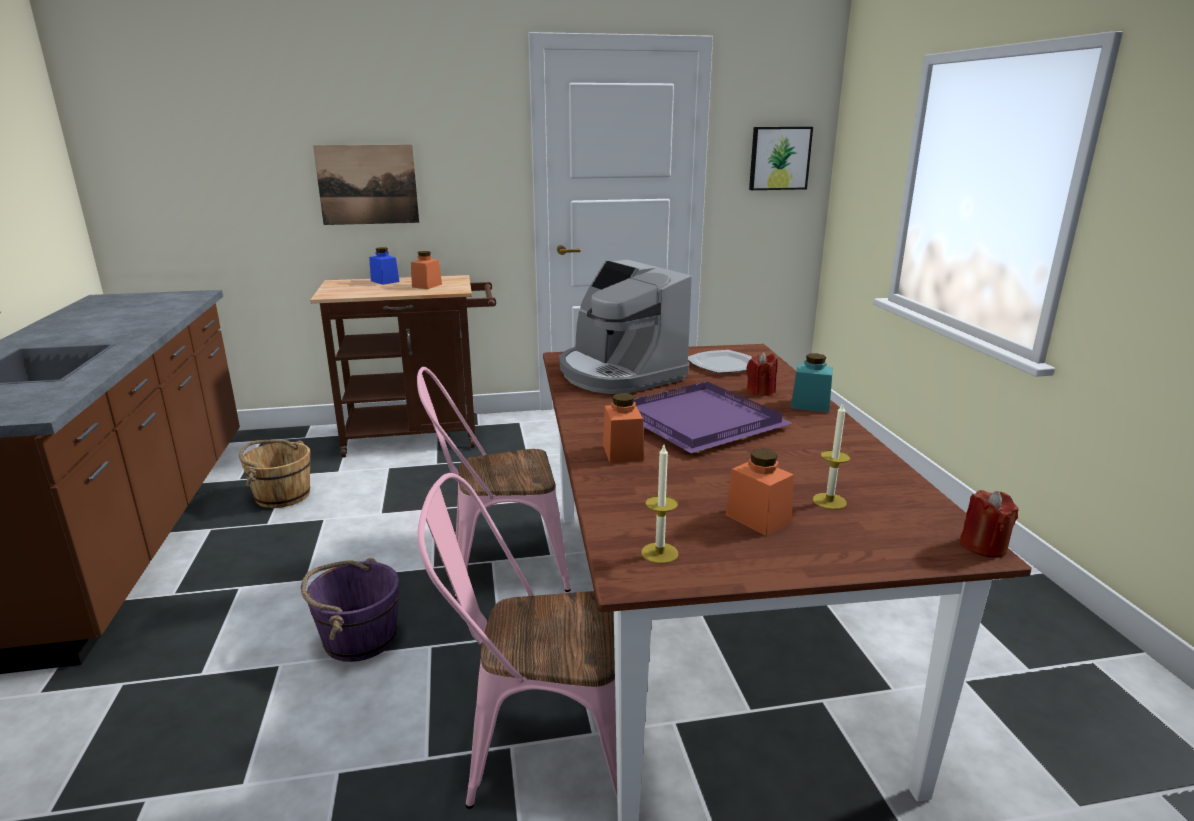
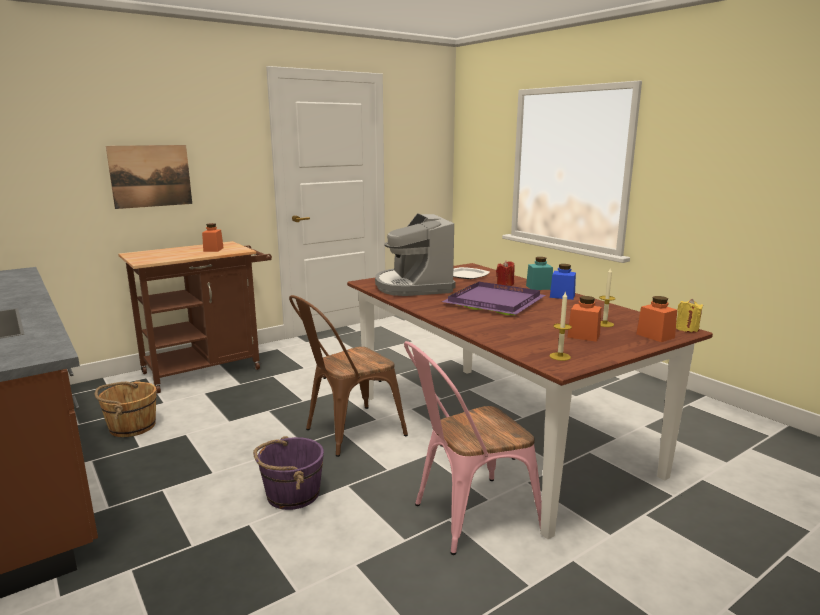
camera: 25 degrees left, 5 degrees down
(385, 281) = (173, 250): blue jar -> blue jar (562, 296)
(497, 566) = (347, 433): pink chair -> brown chair
(619, 373) = (413, 286): coffee machine -> coffee machine turned 45 degrees clockwise
(622, 452) = (476, 321): orange jar -> orange jar (655, 336)
(779, 158) = (425, 152): picture -> none
(983, 546) = (687, 329): red candle -> yellow candle

